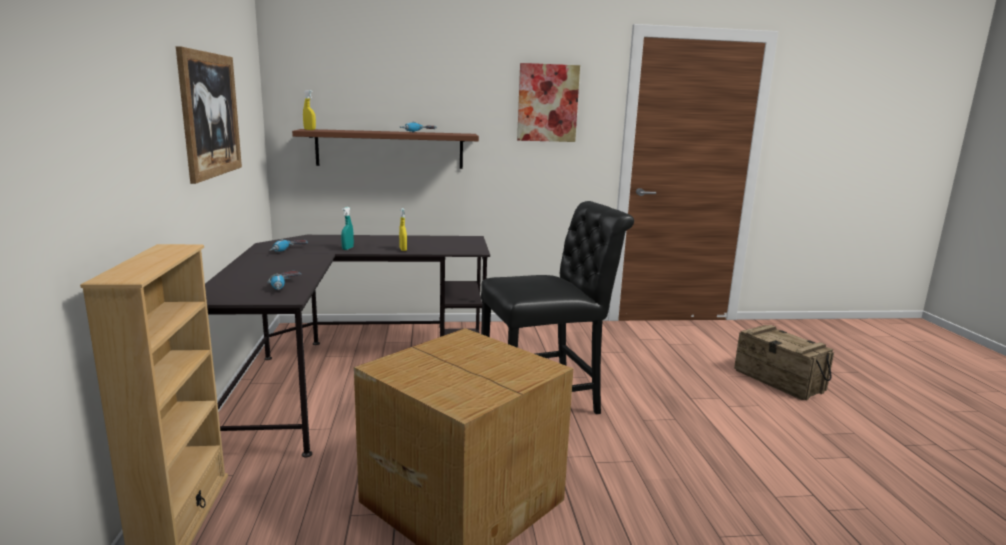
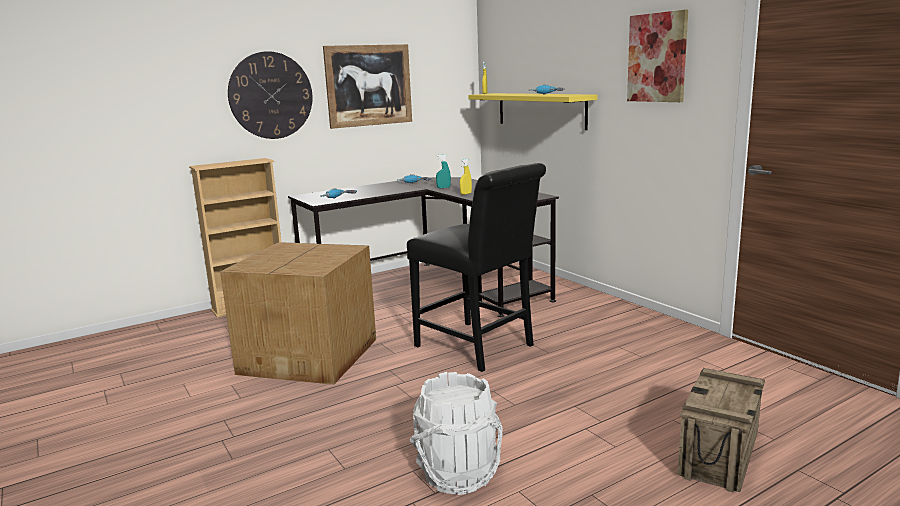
camera: 65 degrees right, 0 degrees up
(140, 129) = (271, 95): none -> wall clock
(390, 149) = (540, 110): brown shelf -> yellow shelf
(786, 476) = (458, 474): none -> white bucket

